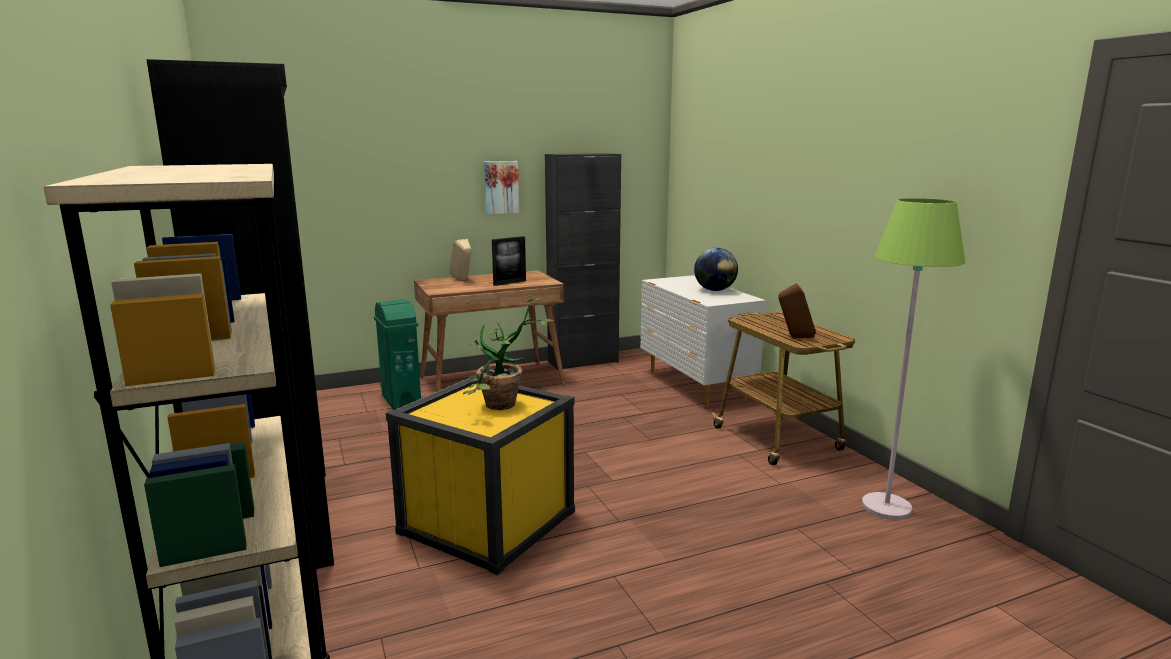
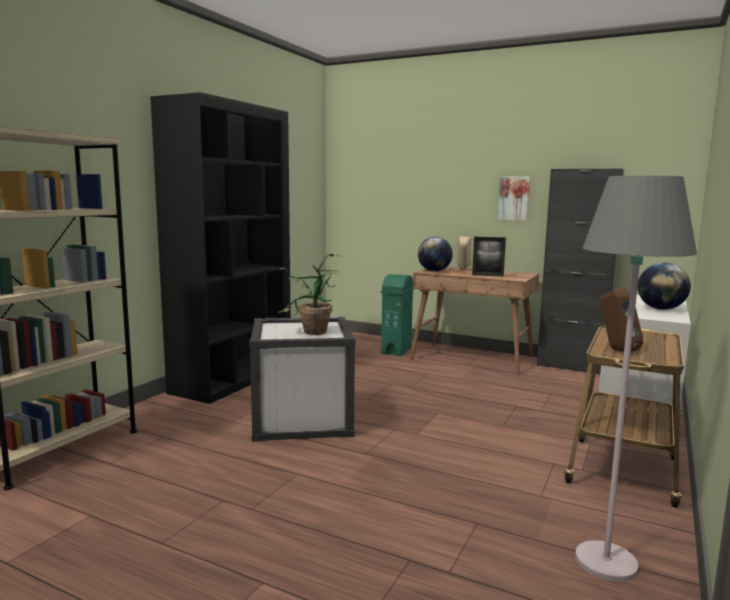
camera: 50 degrees right, 5 degrees down
(443, 288) = (434, 271): none -> globe
(487, 522) = (302, 419): yellow storage box -> white storage box
(886, 507) = (605, 562): green floor lamp -> grey floor lamp

